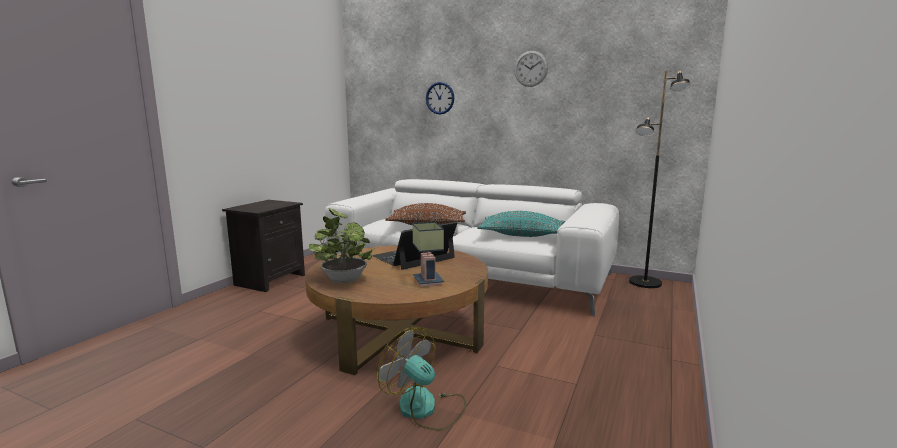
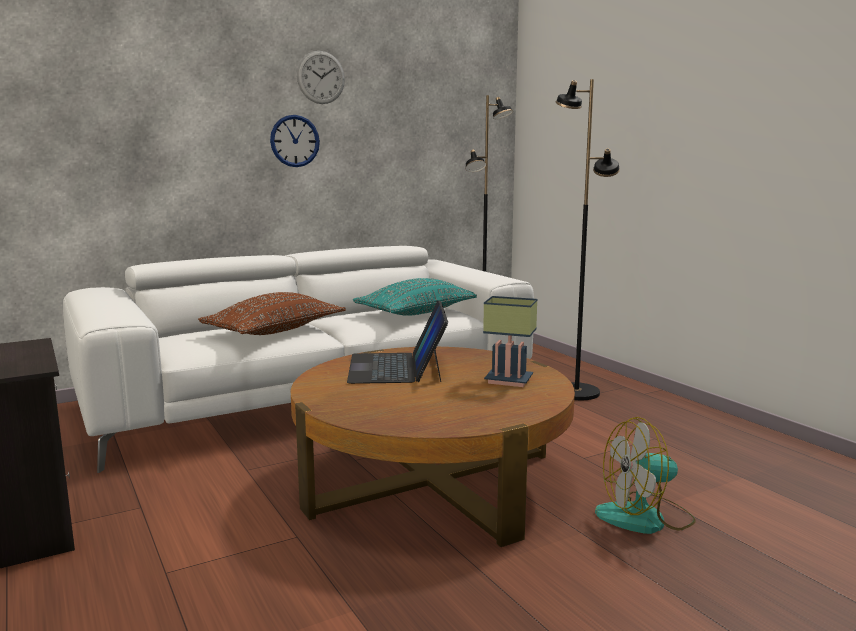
camera: 55 degrees left, 0 degrees up
(343, 279) = (432, 415): potted plant -> none
(440, 98) = (168, 114): wall clock -> wall clock (295, 141)
(616, 334) = (576, 392): none -> black floor lamp

